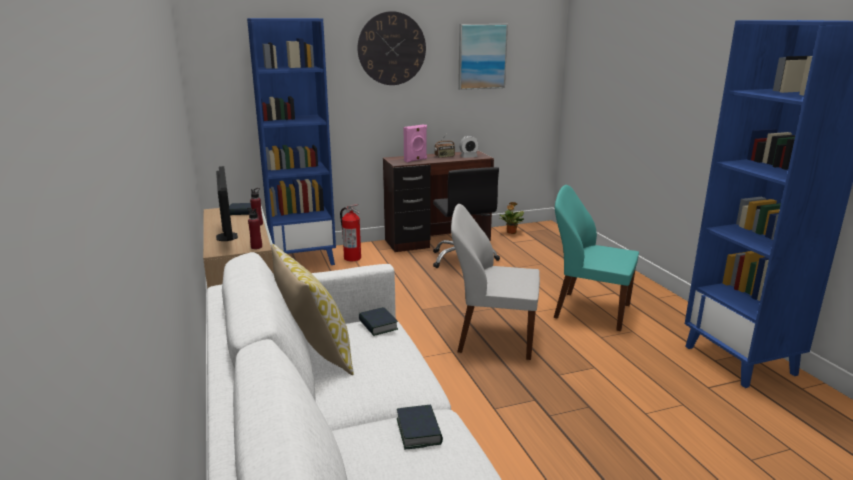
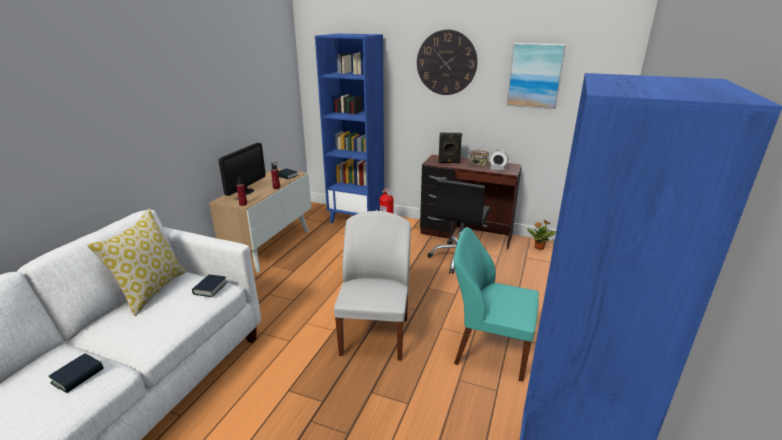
camera: 40 degrees right, 5 degrees up
(416, 160) = (449, 162): pink speaker -> black speaker
(493, 338) = (375, 335): white chair -> white chair turned 45 degrees clockwise
(589, 311) = (489, 350): turquoise chair -> turquoise chair turned 45 degrees counterclockwise

